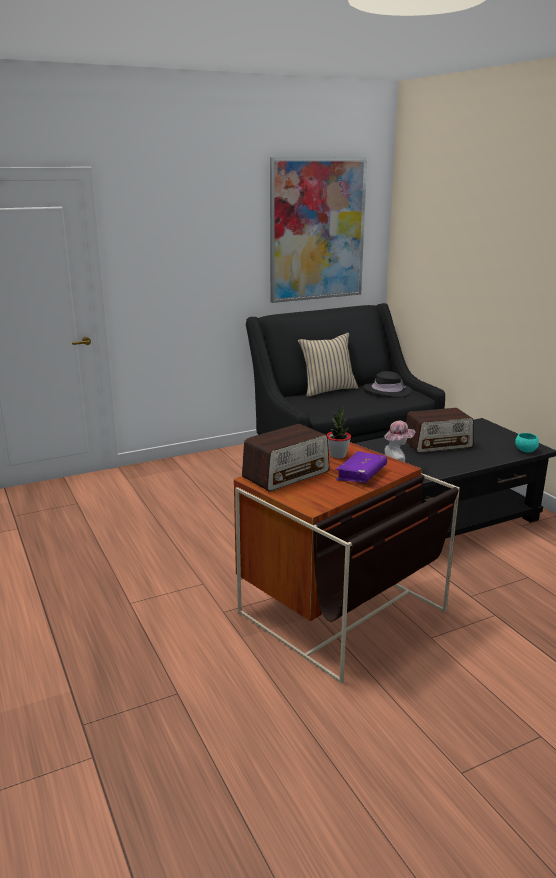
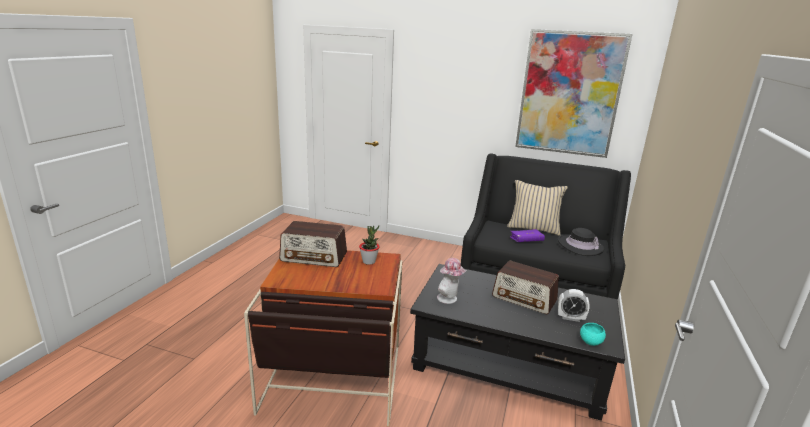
camera: 45 degrees right, 0 degrees up
(361, 474) = (349, 279): purple book -> purple book (526, 240)
(486, 442) = (570, 318): none -> alarm clock

